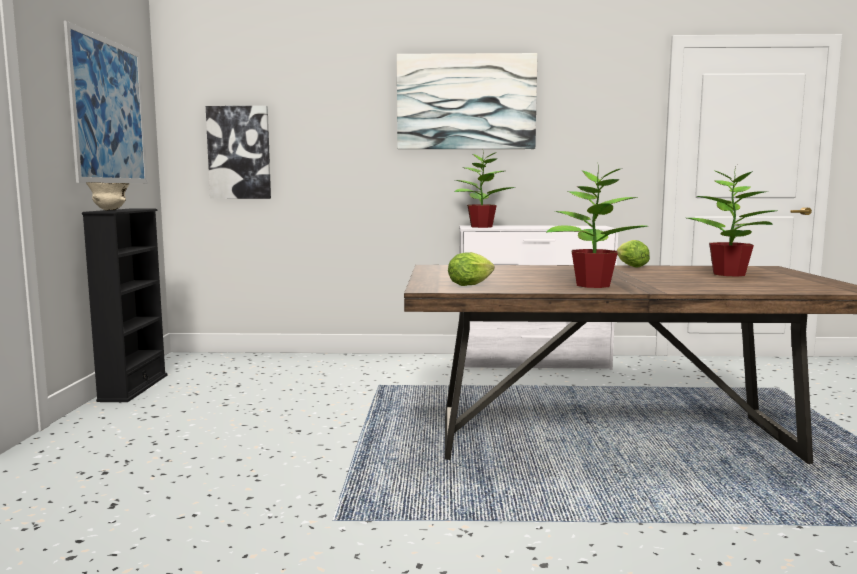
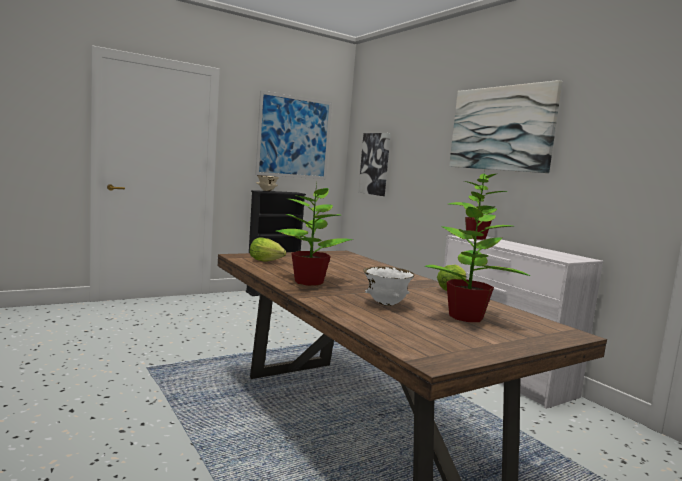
camera: 55 degrees right, 0 degrees up
(690, 281) = (386, 304): none -> white bowl

